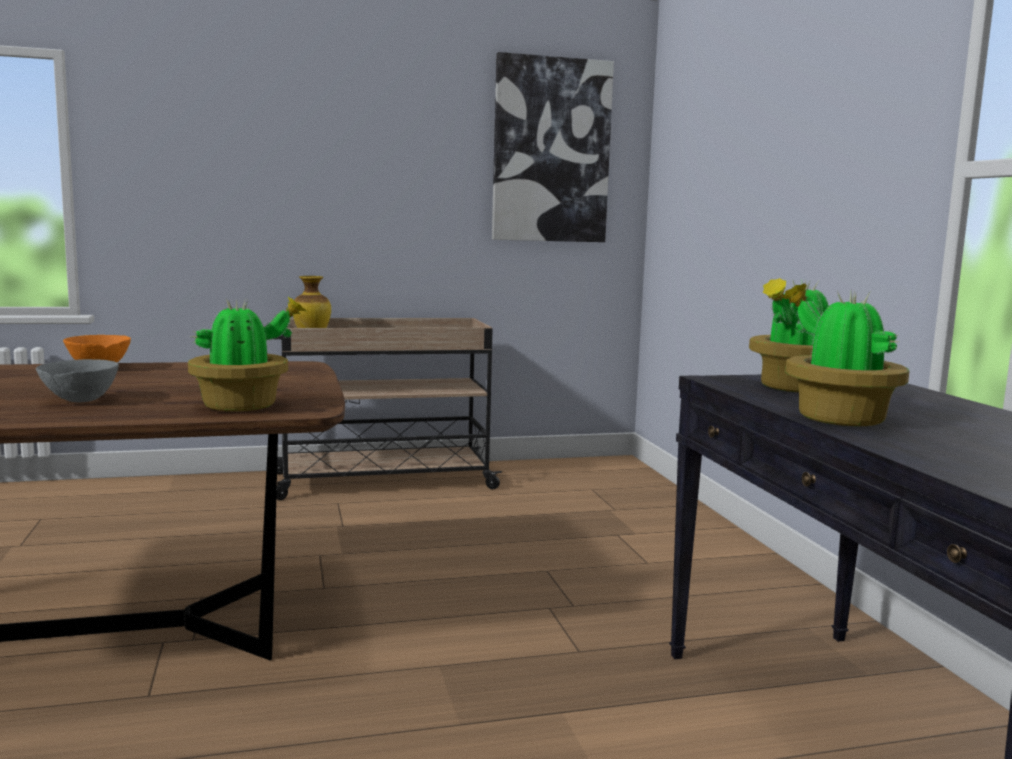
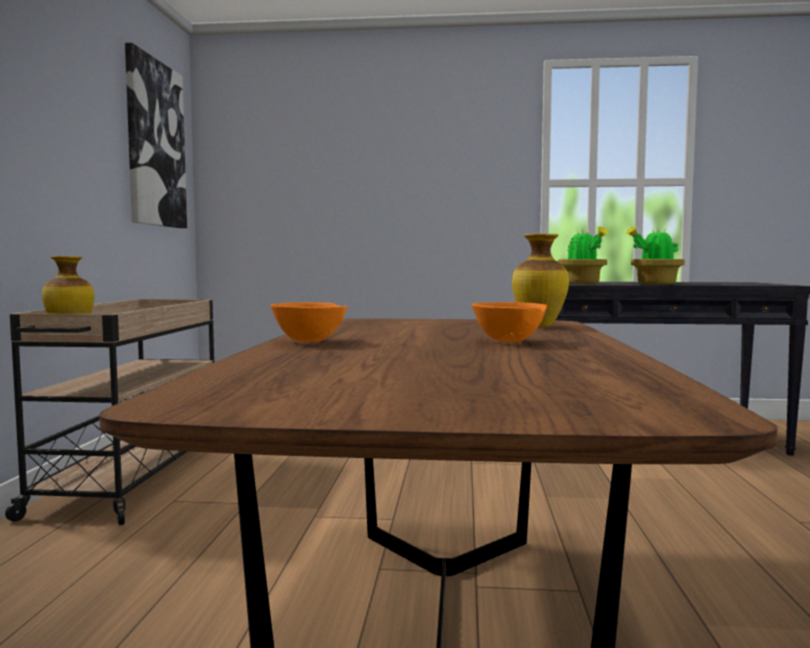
camera: 70 degrees left, 5 degrees down
(80, 401) = (509, 341): grey bowl -> orange bowl
(244, 406) = (538, 326): potted plant -> vase

